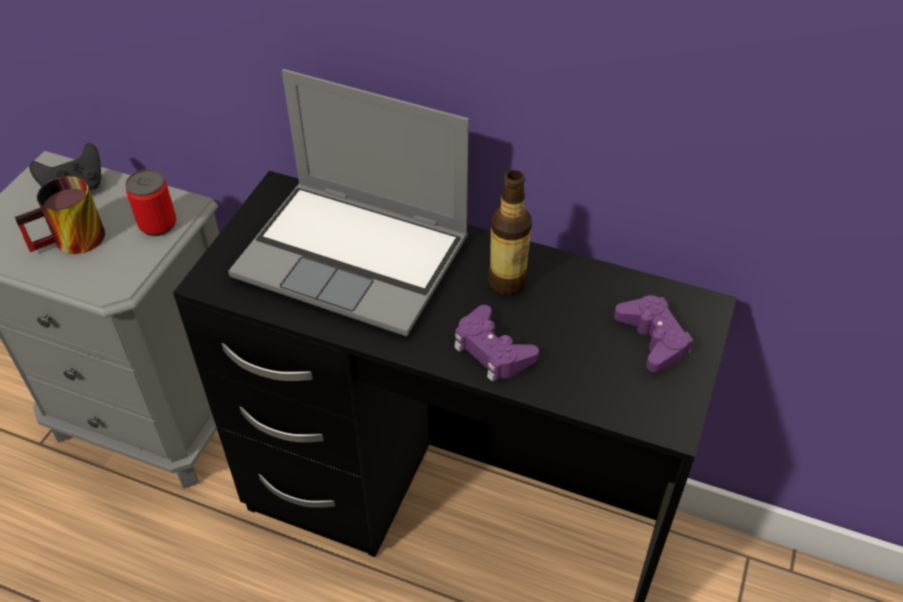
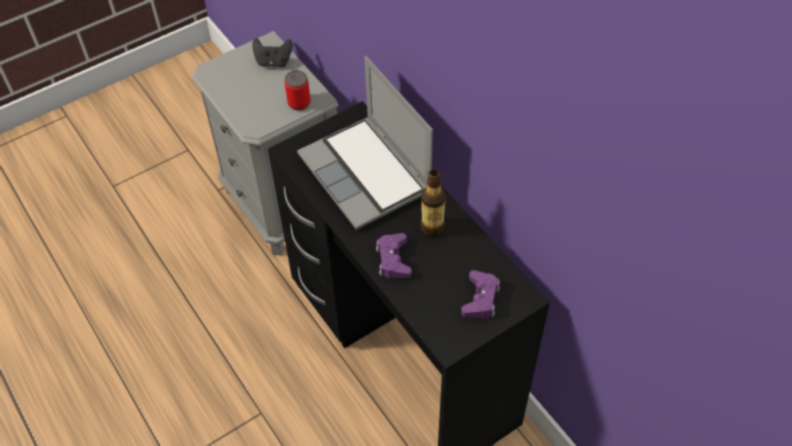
camera: 35 degrees right, 5 degrees up
(72, 243) = (252, 94): mug -> none

